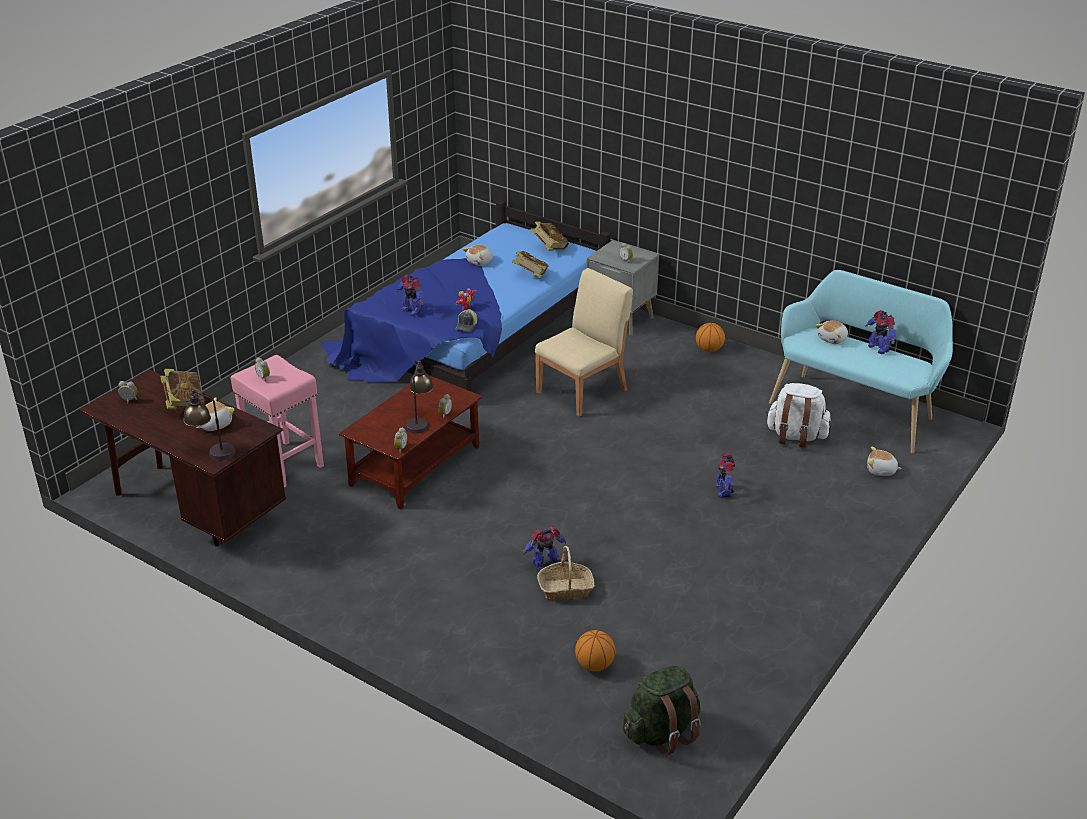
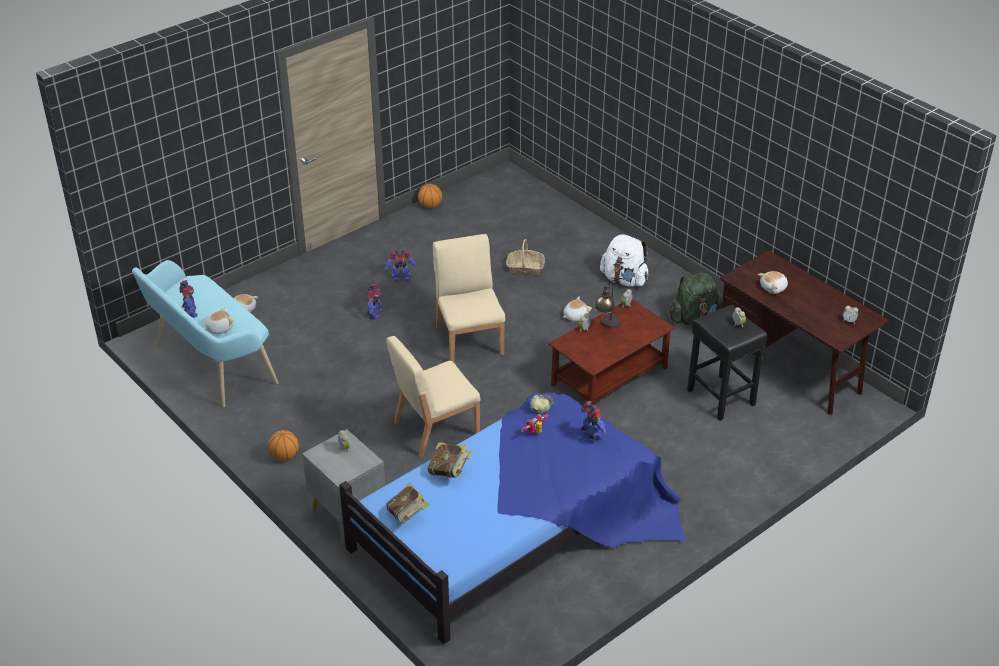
camera: 165 degrees left, 5 degrees up
(185, 404) = (801, 310): book -> none
(212, 452) = (772, 266): table lamp -> none
(285, 465) = (720, 397): pink stool -> black stool
(480, 262) = (496, 507): plush toy -> plush toy (575, 316)
(546, 564) = (532, 285): toy robot -> toy robot (400, 278)
(593, 480) = (469, 339): none -> beige chair
(594, 665) = (526, 225): basketball -> basketball (430, 206)
(661, 732) = (504, 191): green backpack -> green backpack (694, 319)
(796, 436) = (282, 349): white backpack -> white backpack (624, 280)

